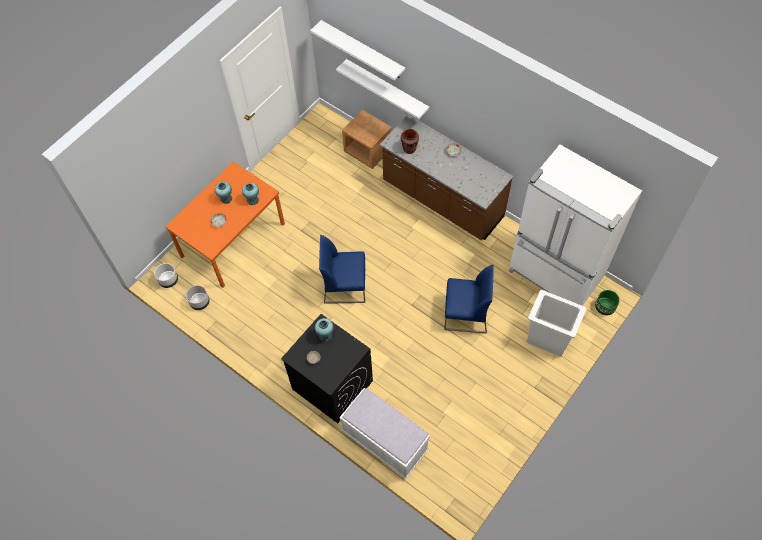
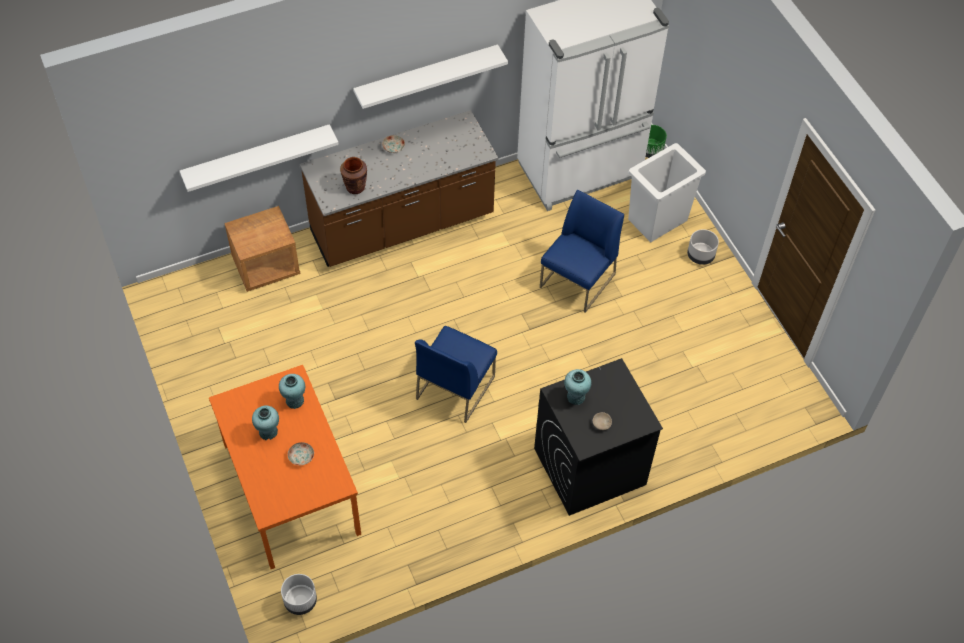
camera: 65 degrees left, 5 degrees down
(200, 302) = (365, 574): grey planter -> grey planter (700, 256)
(362, 50) = (206, 133): white shelf -> white shelf (426, 76)
(385, 441) = (698, 444): white bench -> none

